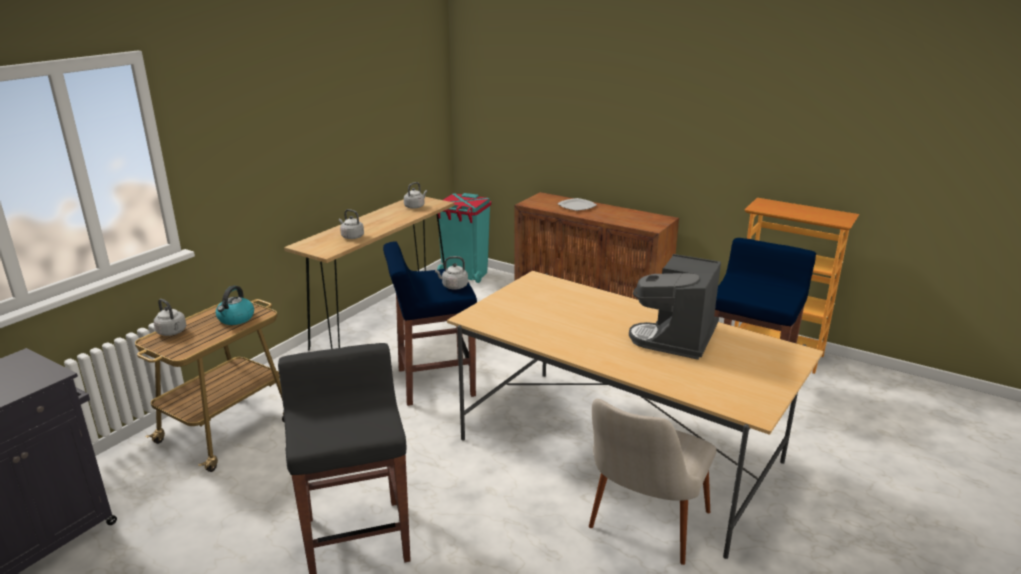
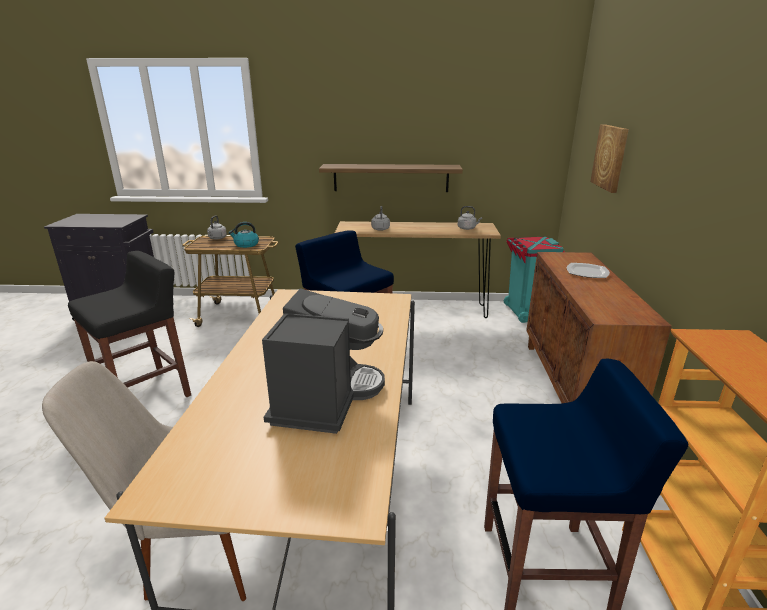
camera: 60 degrees right, 0 degrees up
(323, 174) = (391, 178): none -> shelf
(453, 286) = (350, 279): grey kettle -> none
(541, 108) = (610, 157): none -> picture
(677, 338) = (325, 397): coffee machine -> coffee machine turned 105 degrees clockwise

